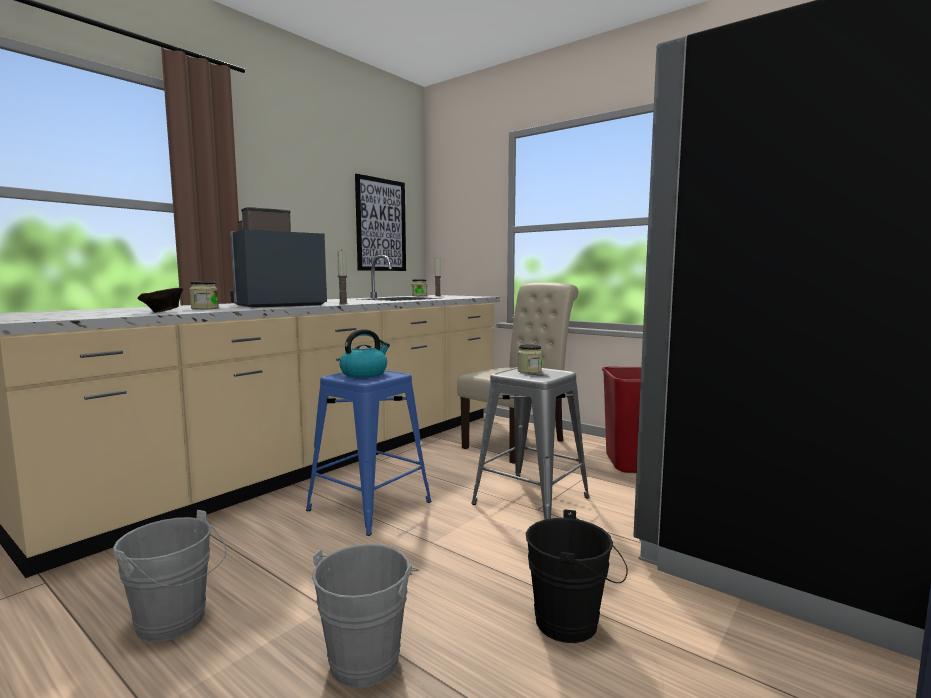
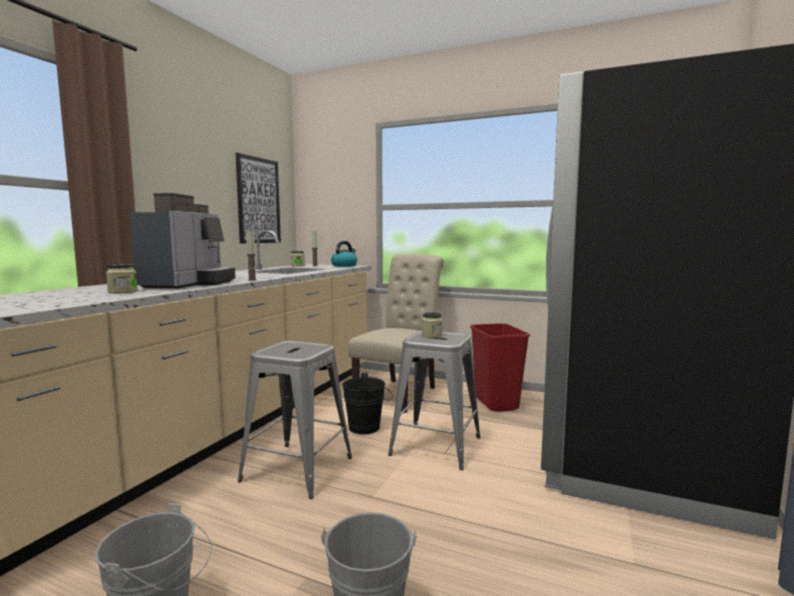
camera: 15 degrees left, 0 degrees up
(162, 312) = (88, 299): brown bowl -> none
(276, 305) = (188, 284): coffee machine -> coffee machine turned 150 degrees clockwise
(364, 373) = (290, 347): kettle -> kettle (344, 266)
(369, 506) = (297, 469): blue stool -> grey stool
(573, 623) = (522, 551): black bucket -> black bucket (368, 427)

